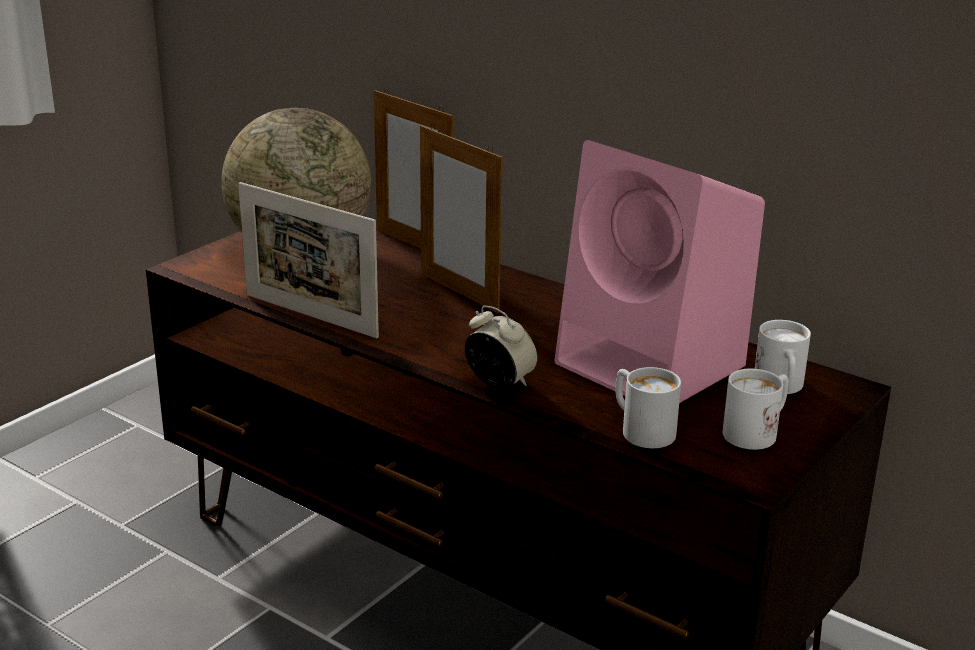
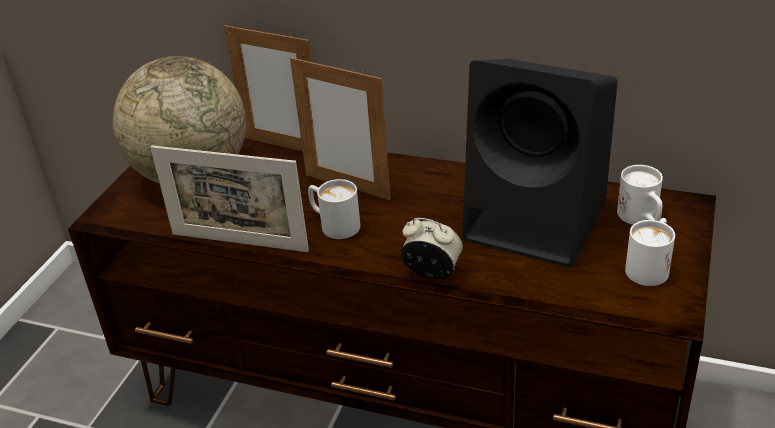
camera: 15 degrees left, 10 degrees up
(640, 429) = (565, 288): white mug -> white mug (334, 224)
(655, 366) = (539, 222): pink speaker -> black speaker

